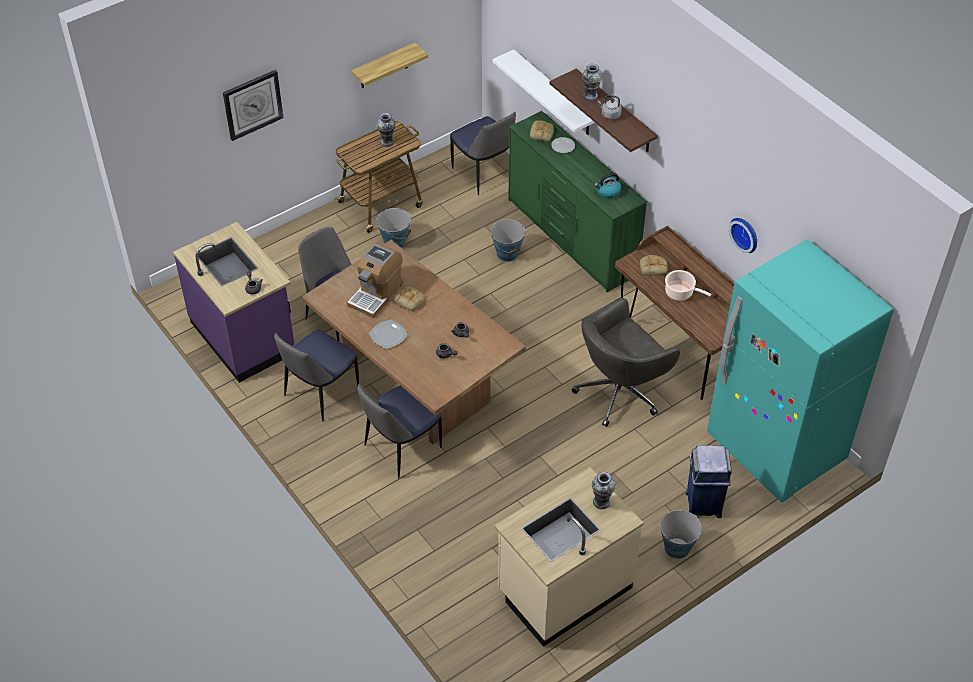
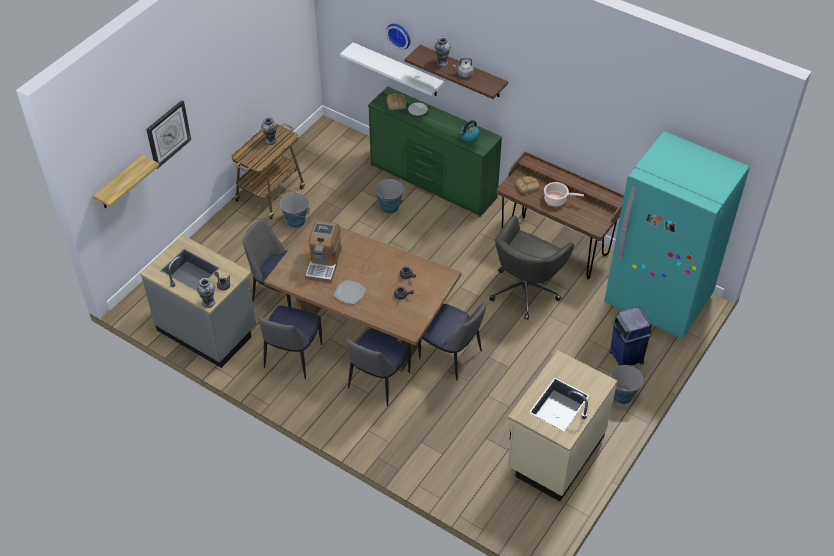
camera: 20 degrees left, 0 degrees up
(244, 336) = (208, 329): purple counter -> grey counter
(383, 66) = (255, 79): shelf -> shelf (120, 183)
(410, 300) = (353, 261): bread -> none
(484, 174) = (342, 149): chair -> chair (451, 356)
(601, 502) = (579, 374): vase -> vase (208, 302)
(746, 233) = (602, 140): wall clock -> wall clock (399, 35)

